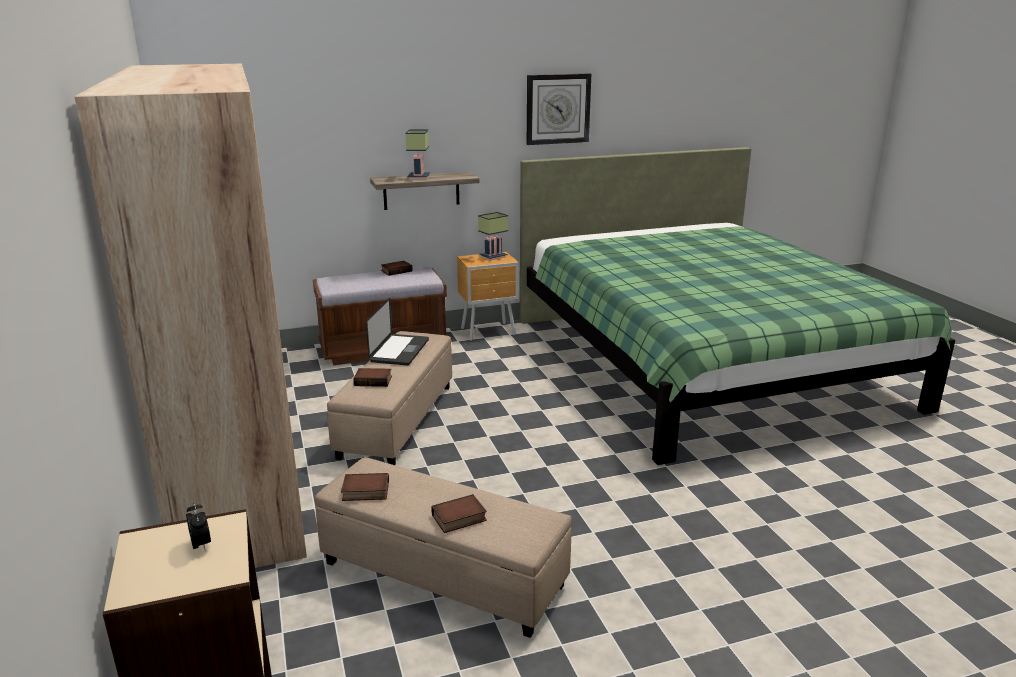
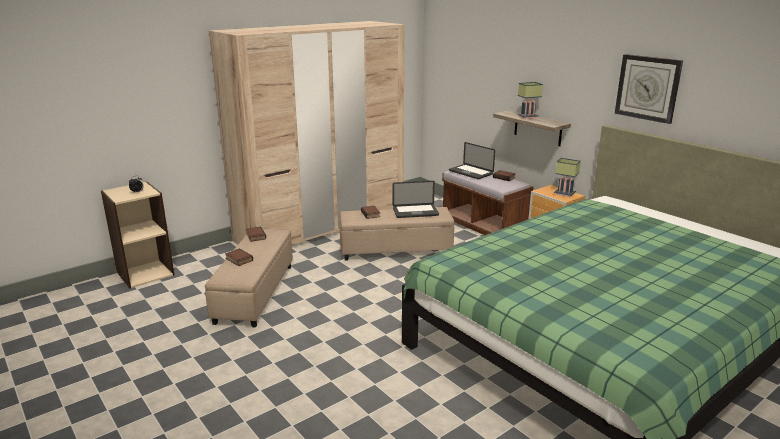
camera: 70 degrees right, 0 degrees up
(353, 281) = (470, 172): none -> laptop

